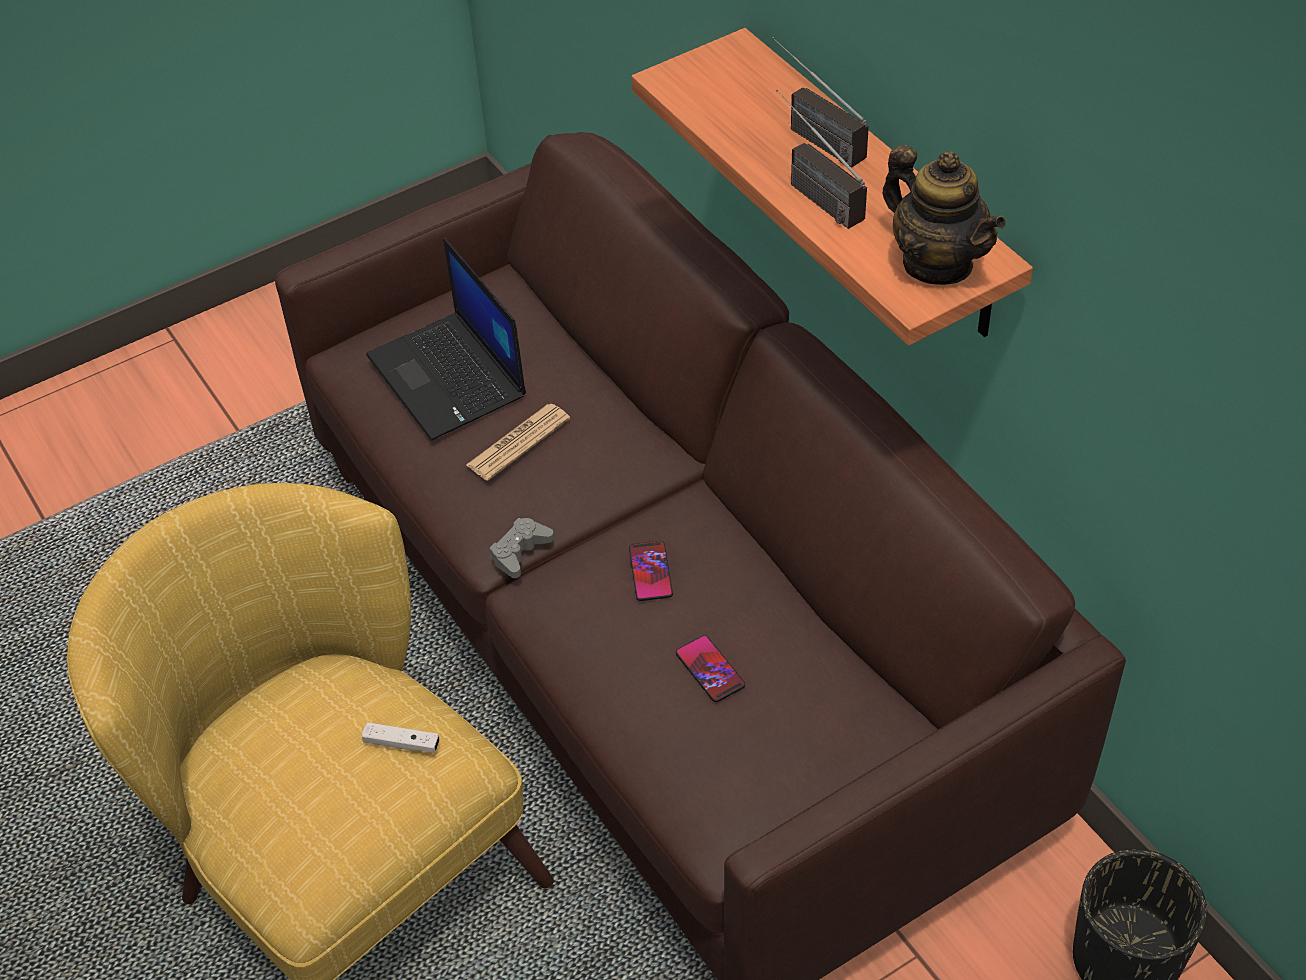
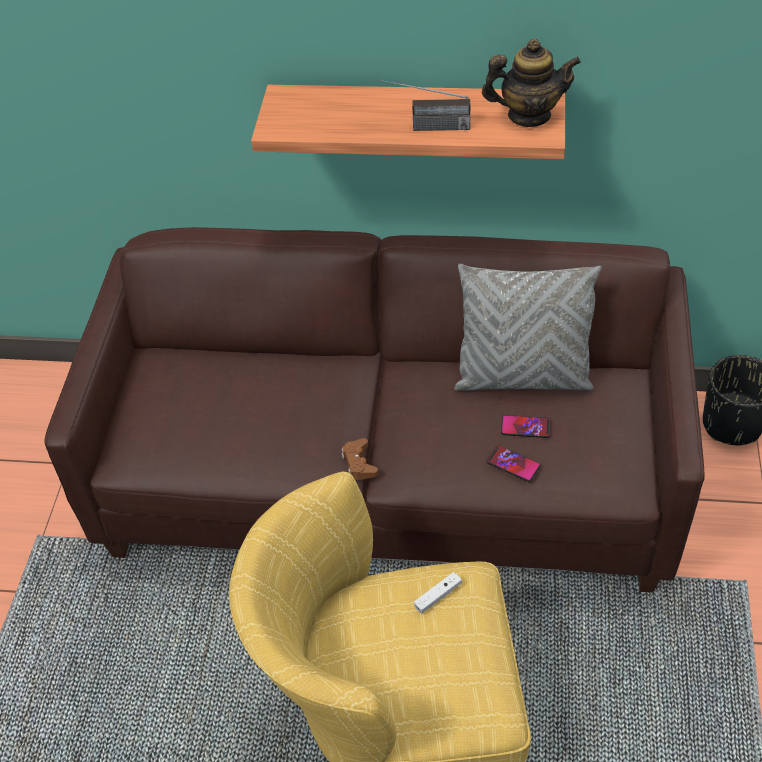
camera: 50 degrees left, 0 degrees up
(449, 377) = (201, 419): laptop -> none
(518, 442) = (285, 416): newspaper -> none
(520, 552) = (359, 463): grey game controller -> brown game controller
(650, 572) = (437, 413): phone -> phone (513, 464)
(791, 619) = (522, 377): none -> grey pillow
(809, 134) = (382, 106): radio -> none

